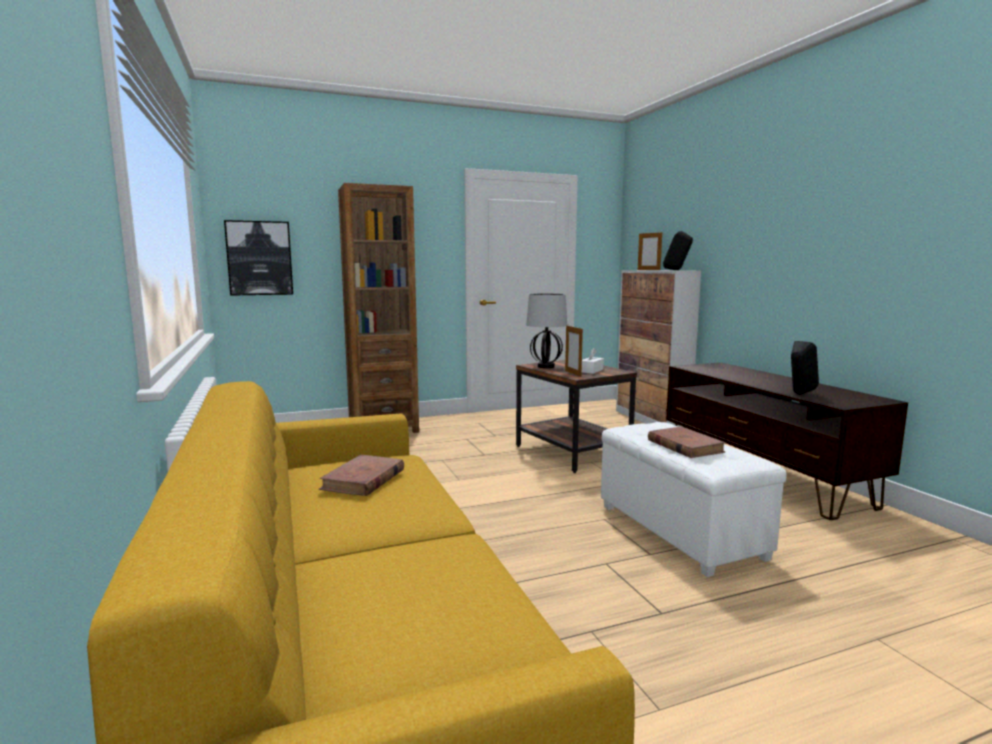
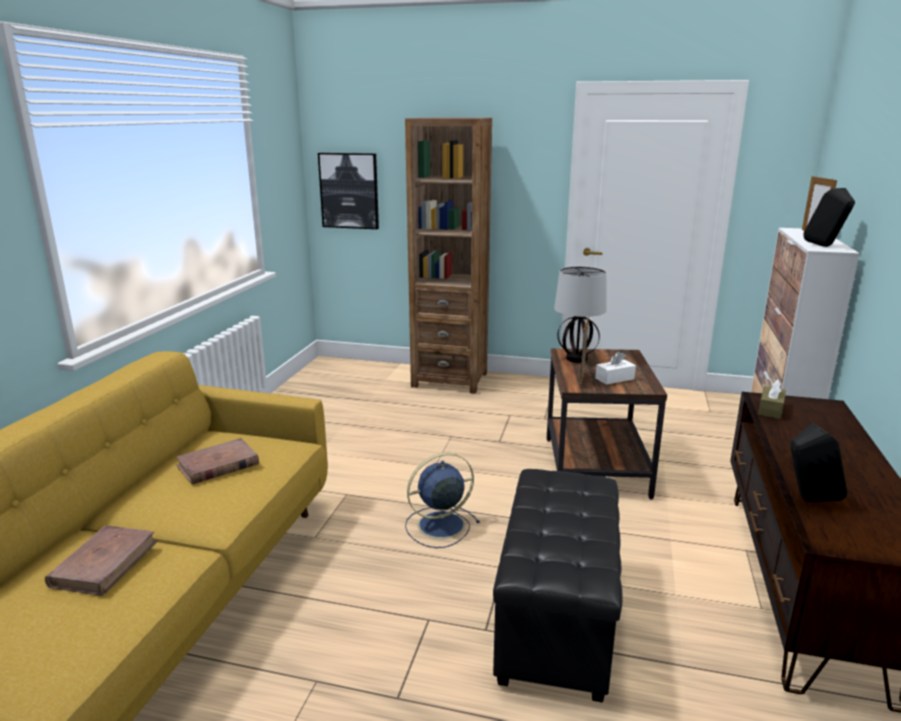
camera: 35 degrees right, 10 degrees up
(522, 511) = (439, 526): none -> blue fan
(680, 532) = (558, 618): white ottoman -> black ottoman
(684, 446) = (551, 526): brown book -> brown book (105, 563)
(700, 369) = (770, 409): none -> brown tissue box

